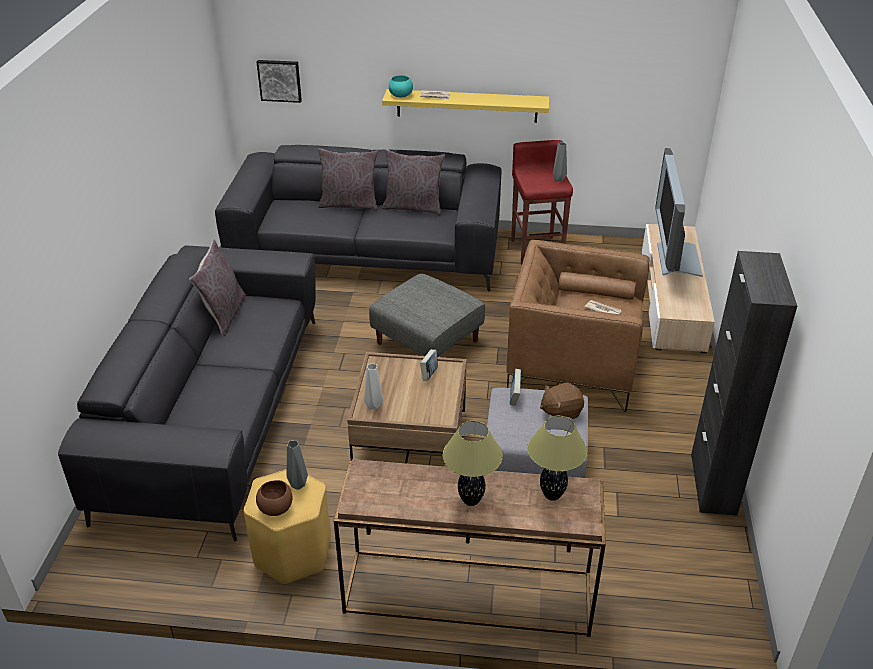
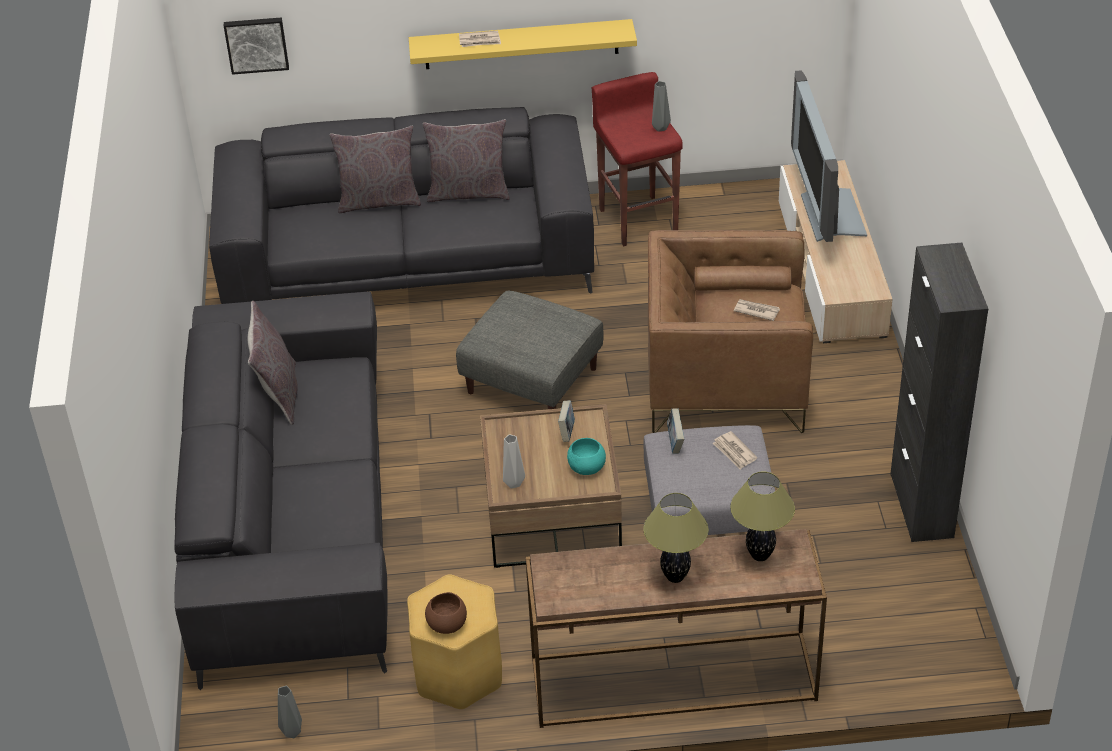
camera: 10 degrees left, 5 degrees up
(297, 485) = (461, 594): grey vase -> grey vase (292, 733)
(400, 95) = (432, 45): turquoise bowl -> turquoise bowl (586, 467)
(560, 412) = (734, 452): brown plush toy -> newspaper

